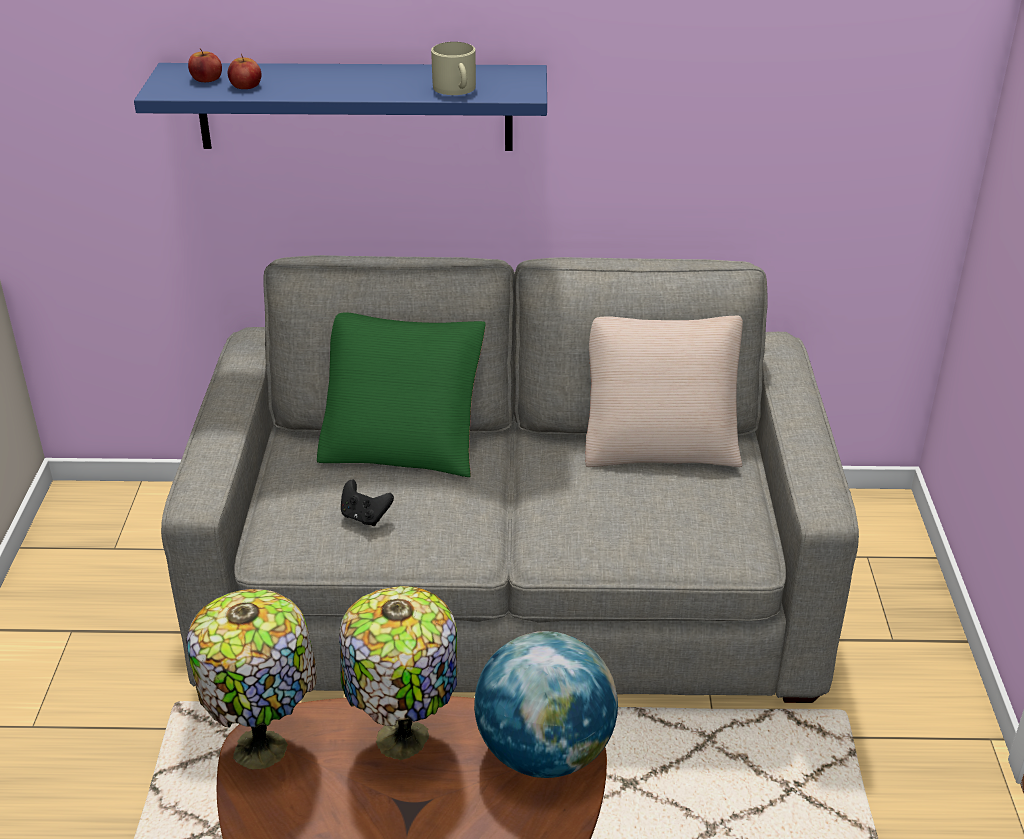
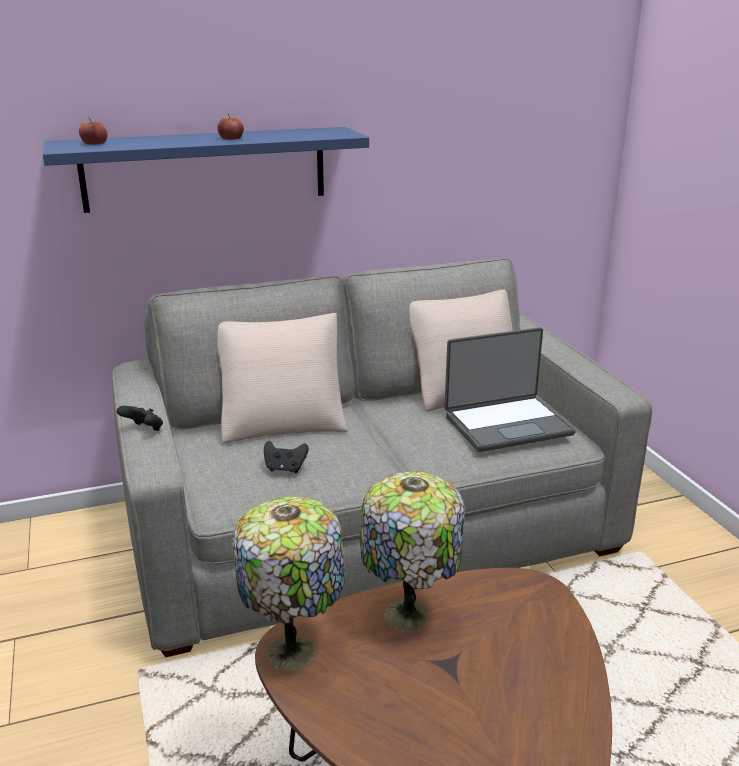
camera: 20 degrees left, 10 degrees down
(213, 440) = (144, 430): none -> black game controller
(245, 85) = (131, 143): apple -> apple (231, 138)
(403, 444) = (283, 421): green pillow -> beige pillow
(456, 89) = (296, 136): beige mug -> none
(545, 752) = (523, 596): globe -> none
(673, 511) = (507, 424): none -> laptop

